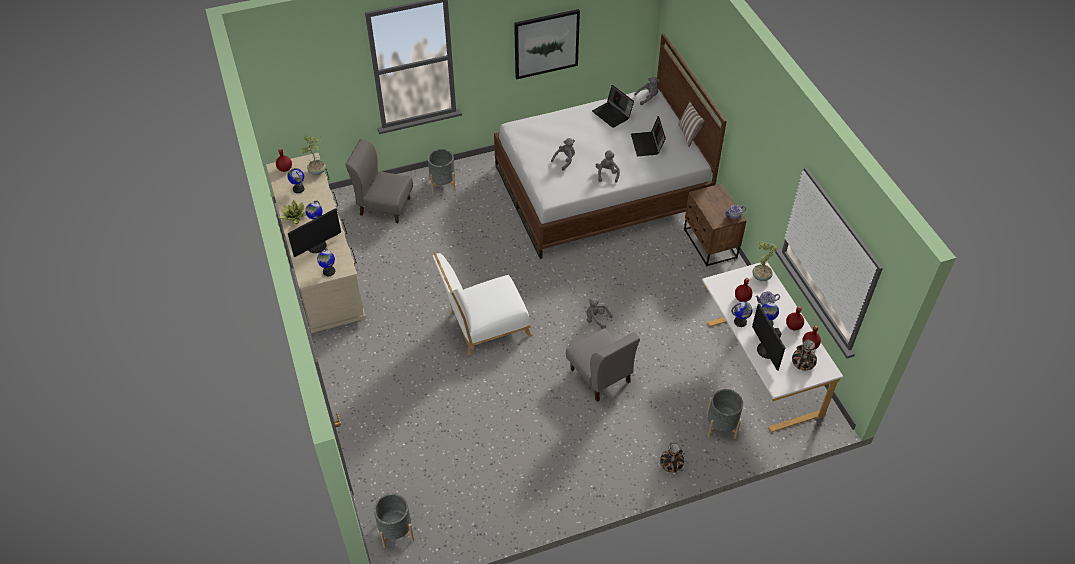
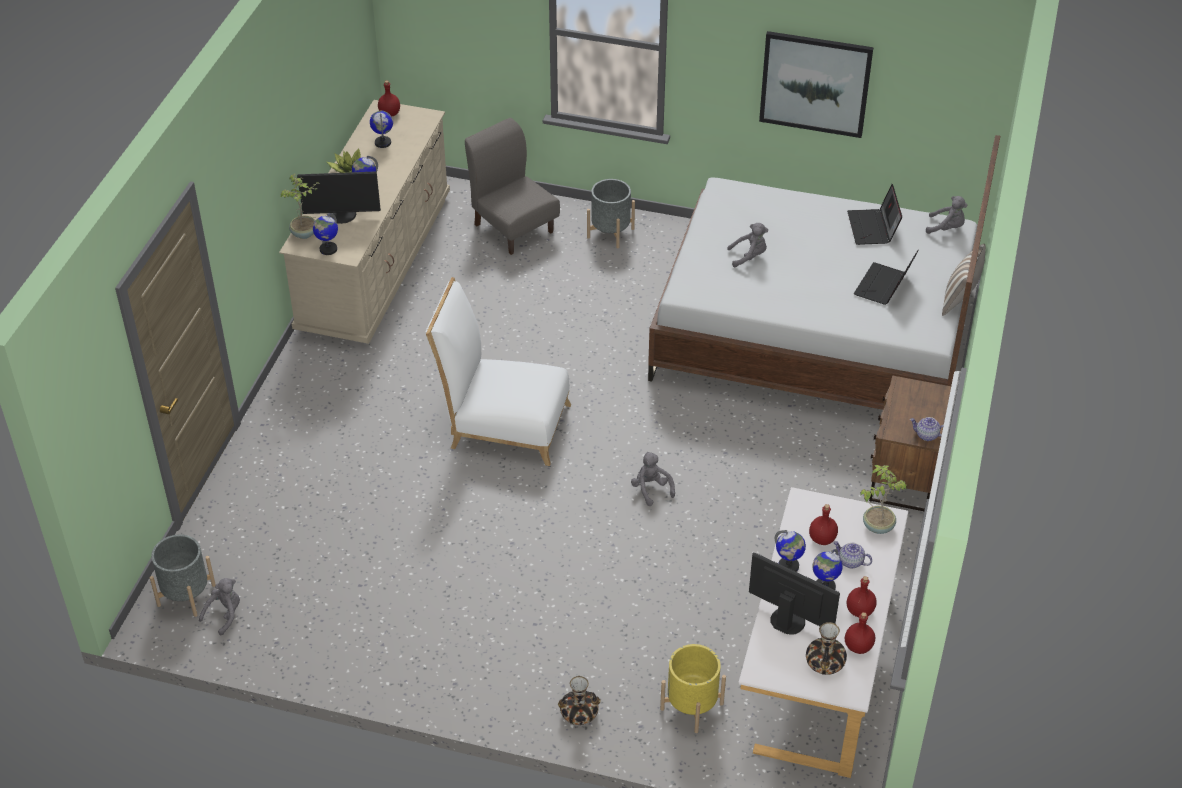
camera: 35 degrees right, 5 degrees down
(318, 171) = (423, 133): potted plant -> potted plant (305, 234)
(600, 376) = (590, 559): grey chair -> none
(607, 174) = (789, 298): grey plush toy -> grey plush toy (225, 615)
(721, 425) = (691, 706): grey planter -> yellow planter
(766, 350) = (788, 619): monitor -> monitor turned 105 degrees clockwise

